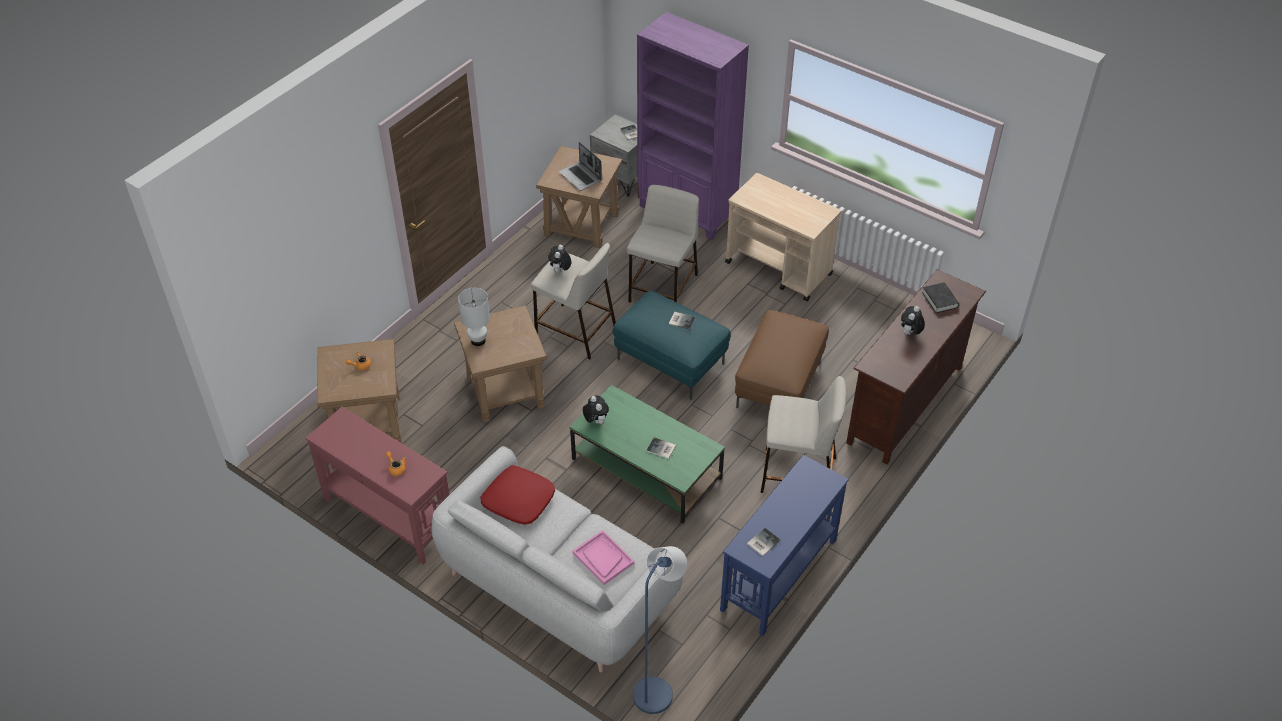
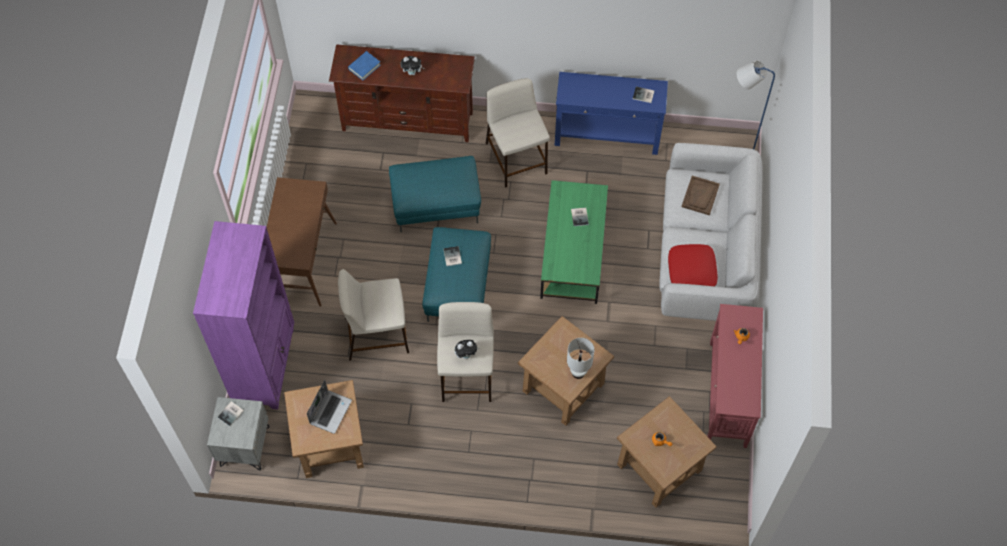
camera: 120 degrees left, 15 degrees up
(595, 421) = (583, 270): plush toy -> none
(603, 558) = (700, 196): pink tray -> brown tray
(779, 269) = (303, 261): beige cart -> brown console table
(780, 385) = (436, 205): brown ottoman -> turquoise ottoman
(940, 300) = (364, 67): black book -> blue book

